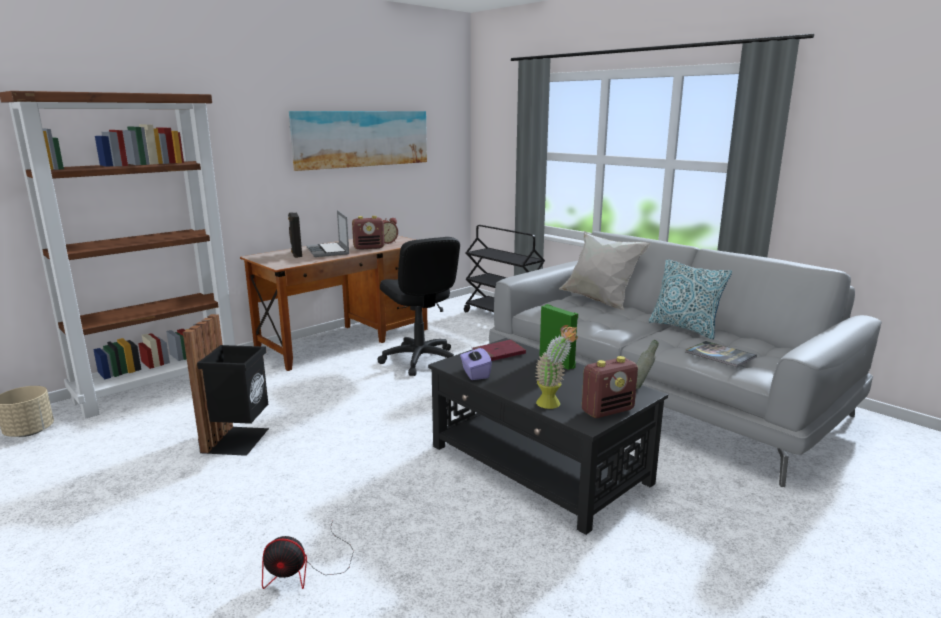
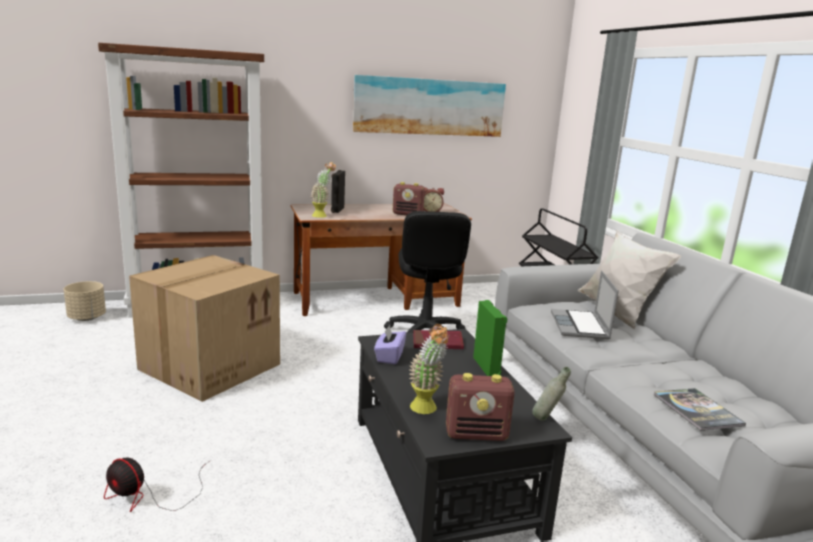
camera: 25 degrees right, 0 degrees up
(239, 440) = (210, 365): black trash can -> cardboard box
(290, 262) = (322, 215): none -> potted plant
(328, 251) = (368, 211): laptop -> laptop (580, 326)
(685, 328) = (691, 367): pillow -> none

